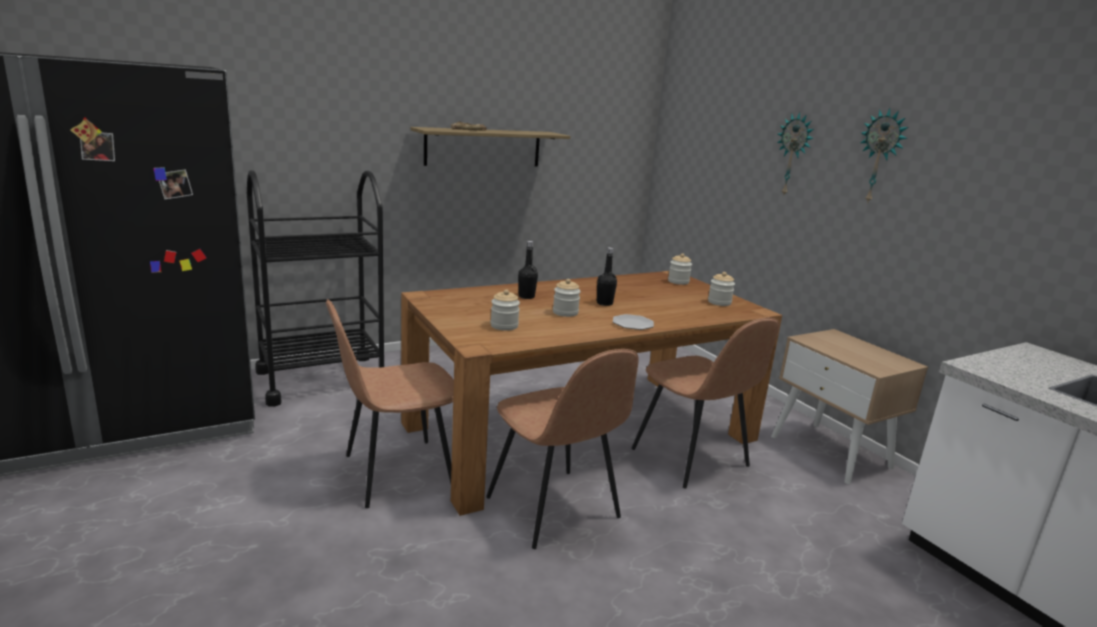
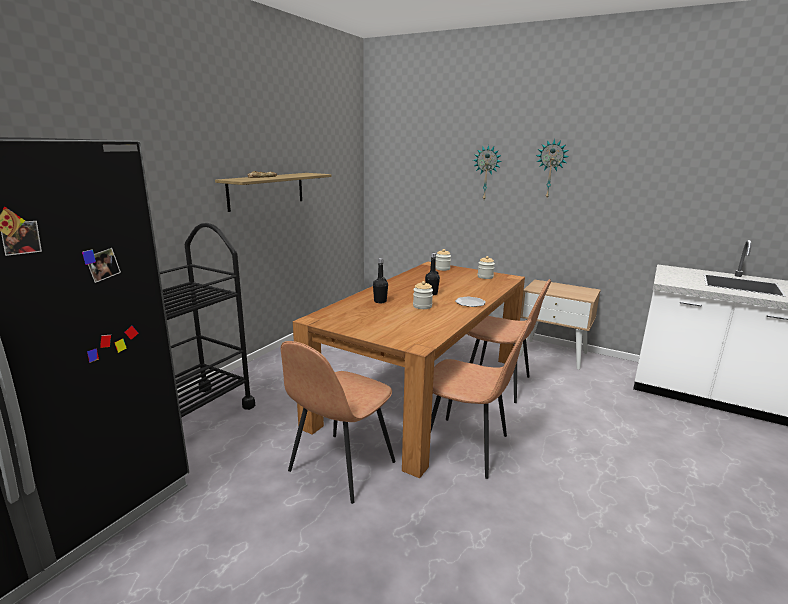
camera: 30 degrees left, 0 degrees up
(504, 326) = (405, 326): jar -> none

